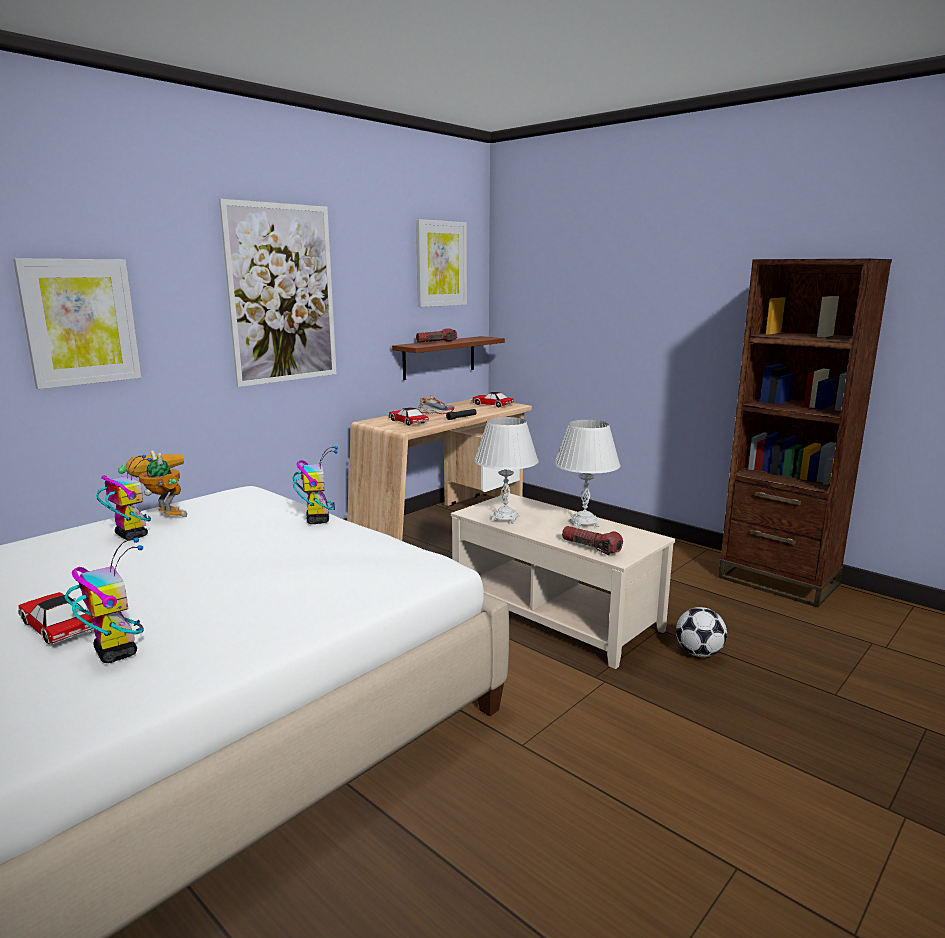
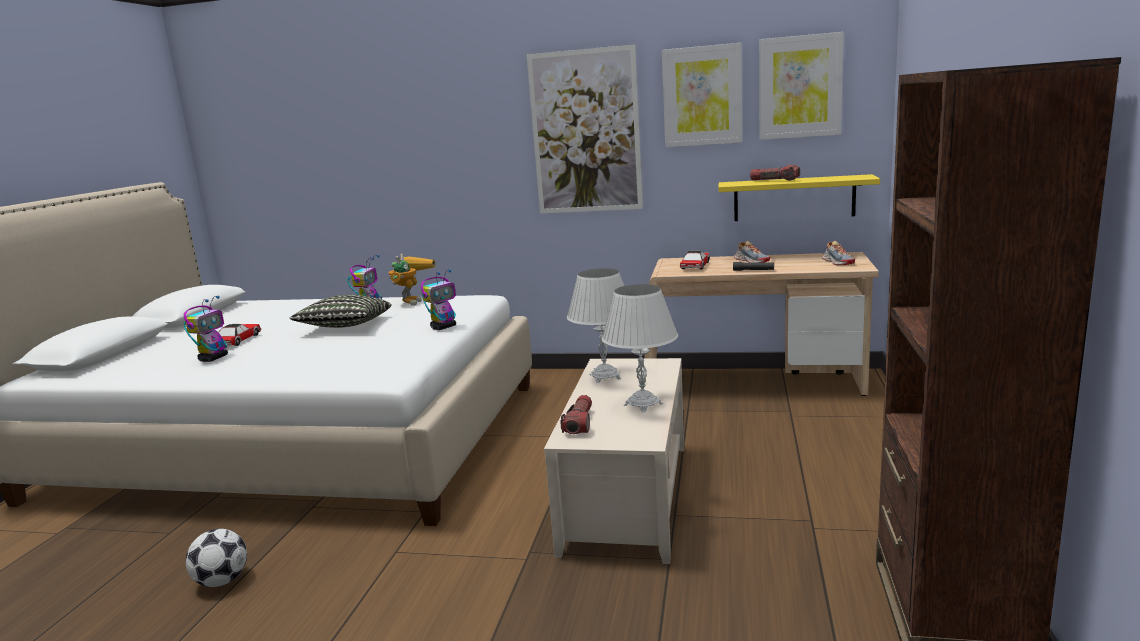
camera: 60 degrees right, 0 degrees up
(80, 322) = (425, 158): picture -> picture (702, 96)
(181, 558) = (345, 327): none -> pillow
(439, 357) = (793, 198): brown shelf -> yellow shelf
(492, 404) = (838, 262): toy car -> shoe
(699, 653) = (642, 597): football -> football (222, 581)

